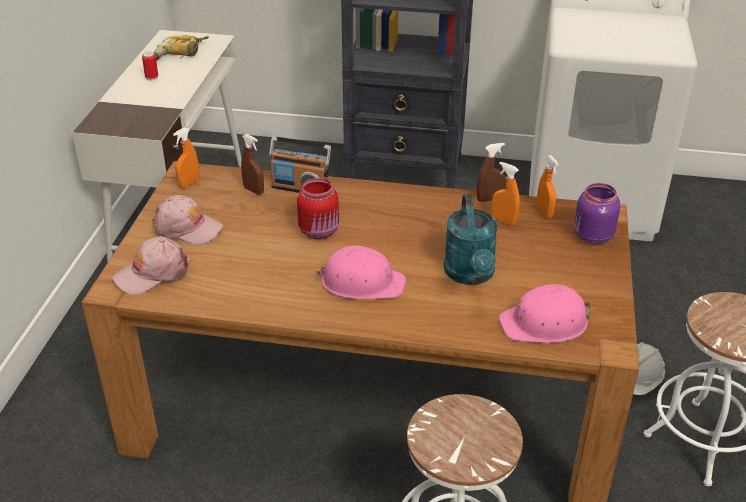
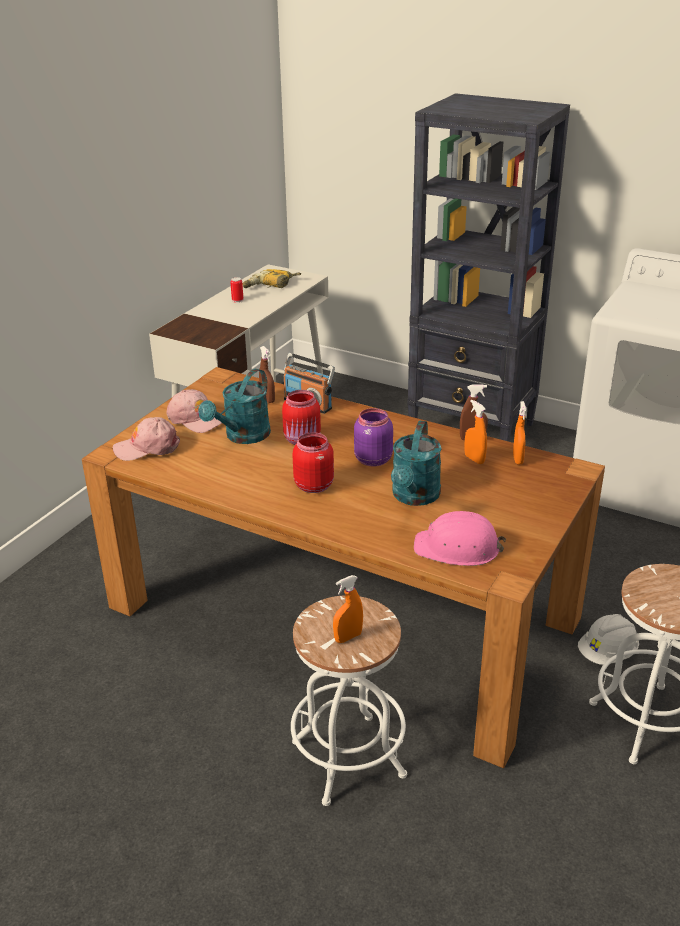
camera: 20 degrees right, 5 degrees down
(189, 184) = (217, 386): orange spray bottle -> orange spray bottle (348, 637)
(252, 240) = (243, 437): none -> turquoise watering can
(362, 282) = (314, 485): pink hard hat -> red jar
(591, 237) = (551, 487): purple jar -> purple jar (372, 460)

